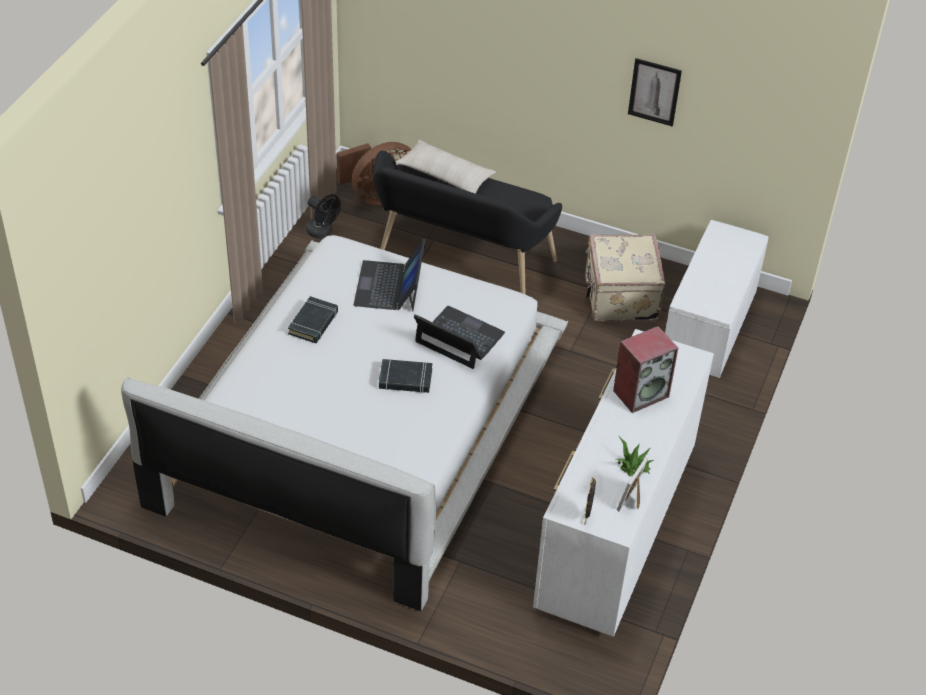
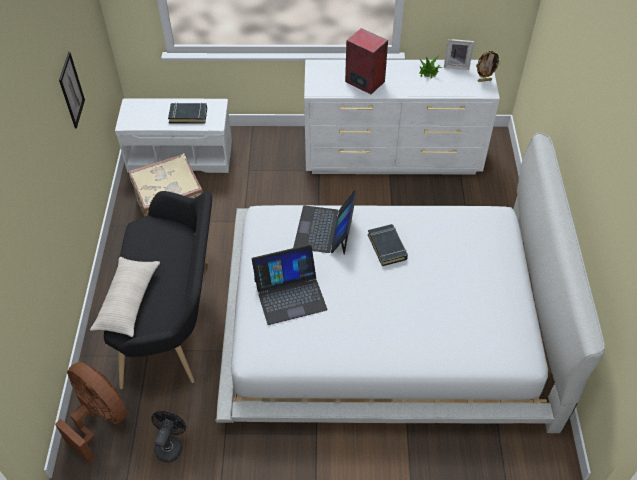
camera: 110 degrees left, 5 degrees up
(313, 323) = (362, 330): black book -> black book (188, 115)

